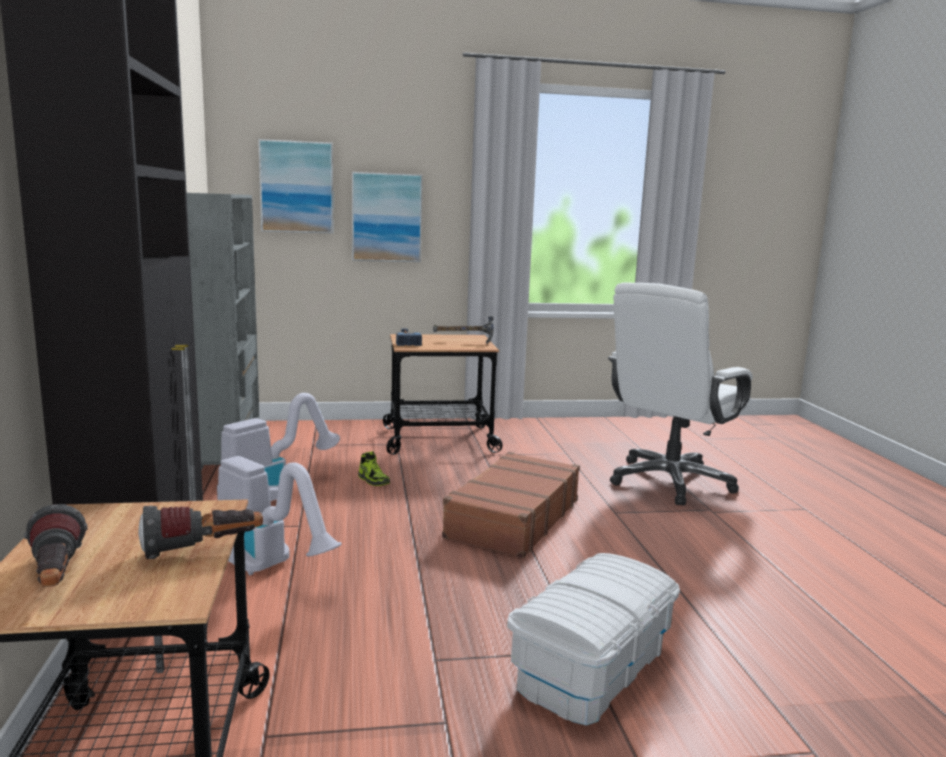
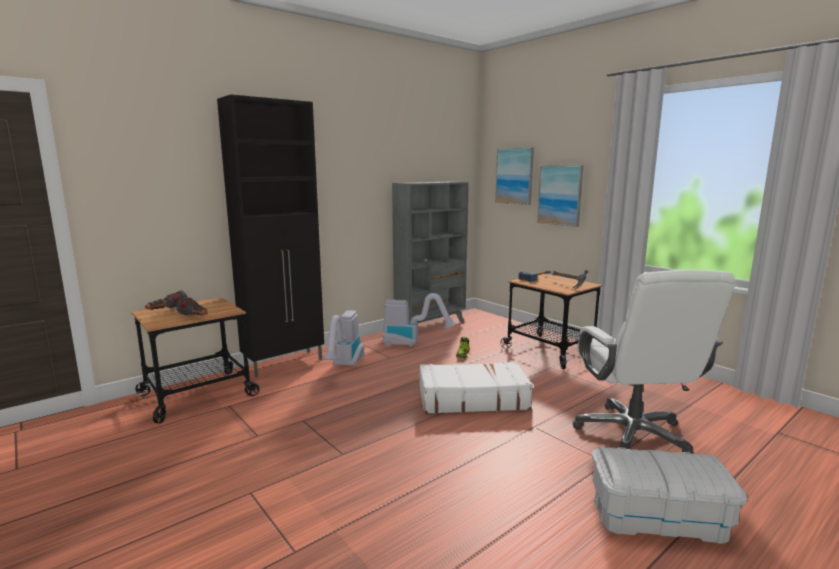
camera: 60 degrees right, 0 degrees up
(512, 518) = (472, 398): brown suitcase -> white suitcase
(592, 668) = (327, 461): white storage box -> white storage box (658, 518)
(670, 482) = (633, 435): white office chair -> white office chair turned 105 degrees counterclockwise

